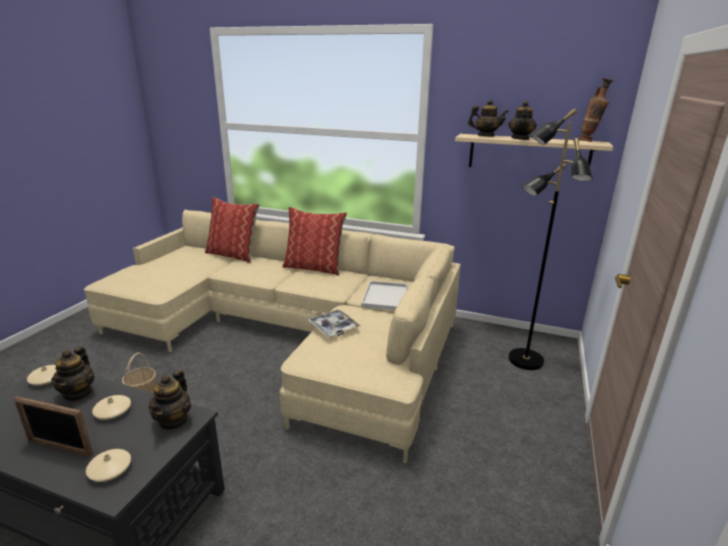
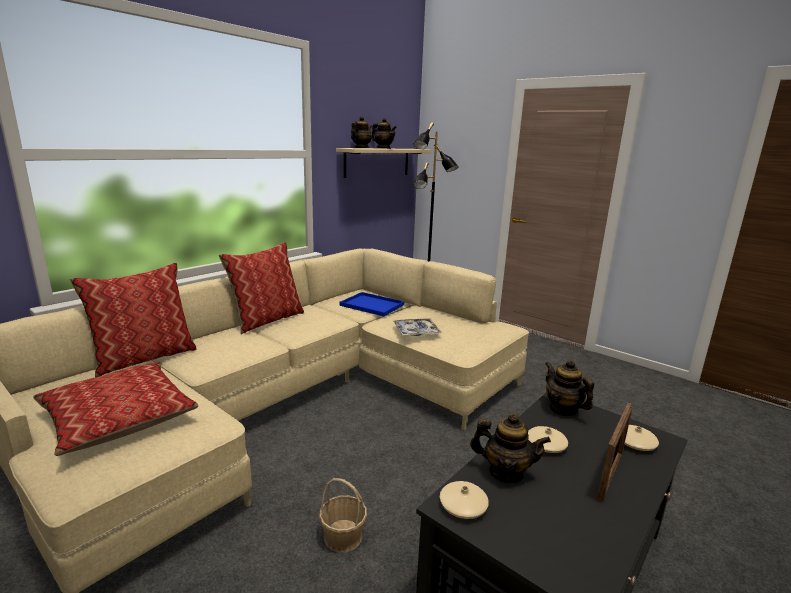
camera: 70 degrees left, 5 degrees down
(162, 270) = (119, 417): none -> pillow
(174, 420) = (562, 409): teapot -> teapot turned 150 degrees counterclockwise
(385, 297) = (373, 305): white tray -> blue tray
(589, 141) = (409, 148): vase -> none

